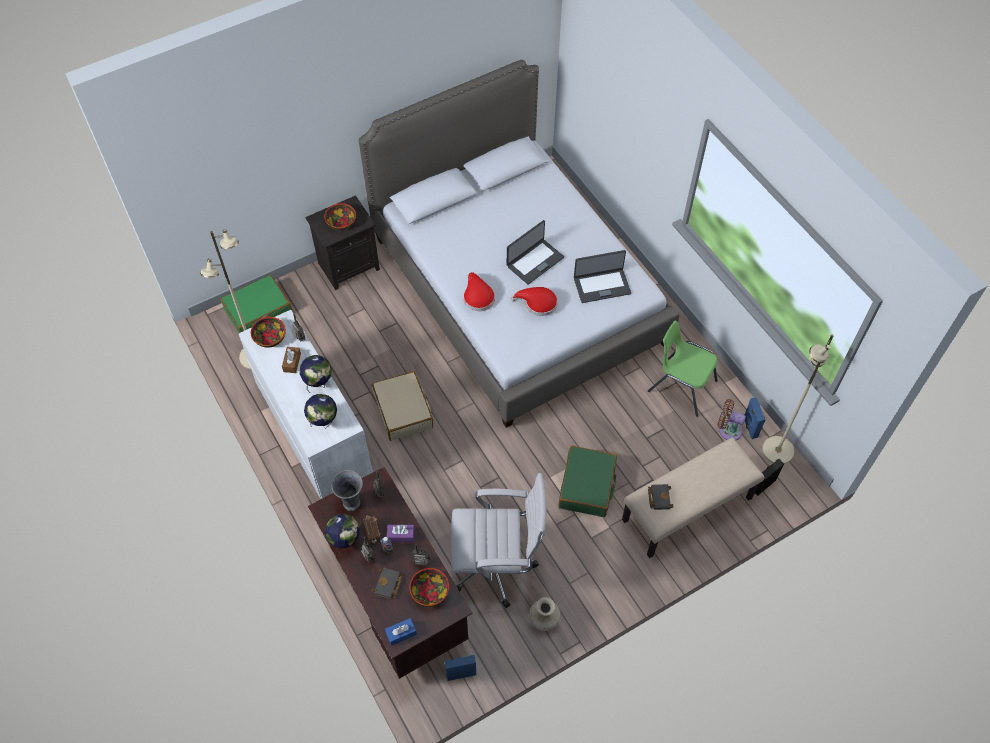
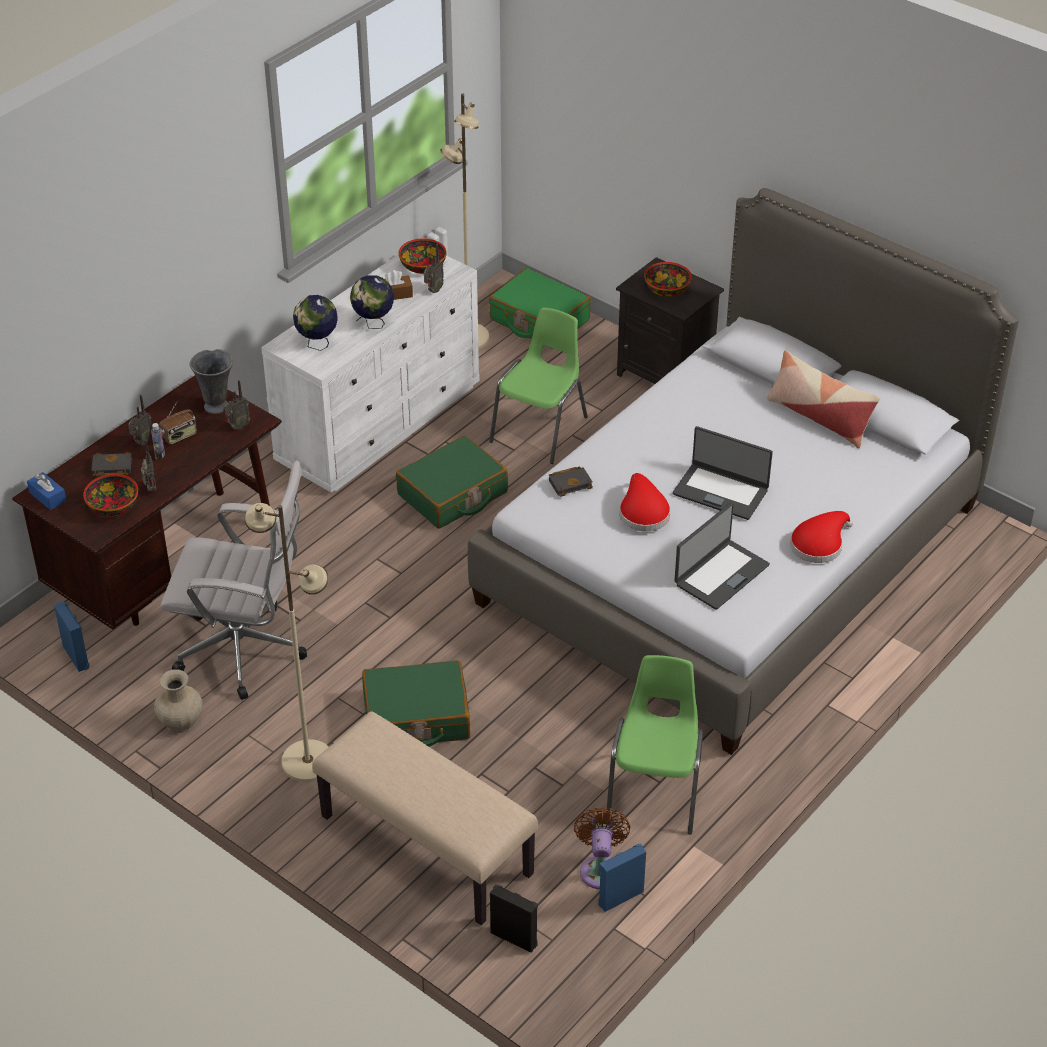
camera: 70 degrees right, 15 degrees down
(345, 541) = (160, 416): globe -> none
(366, 345) = (541, 429): none -> green chair
(401, 535) = (185, 460): purple tissue box -> none
(403, 411) = (452, 494): beige suitcase -> green suitcase
(477, 296) = (620, 450): red hat -> red hat (819, 544)
(490, 195) = (819, 417): none -> pillow
(497, 566) = (246, 651): white office chair -> white office chair turned 60 degrees counterclockwise
(601, 285) = (720, 574): laptop -> laptop turned 105 degrees counterclockwise
(659, 497) = (380, 742): black book -> black book (571, 483)
(777, 450) = (592, 944): beige floor lamp -> beige floor lamp (308, 761)

